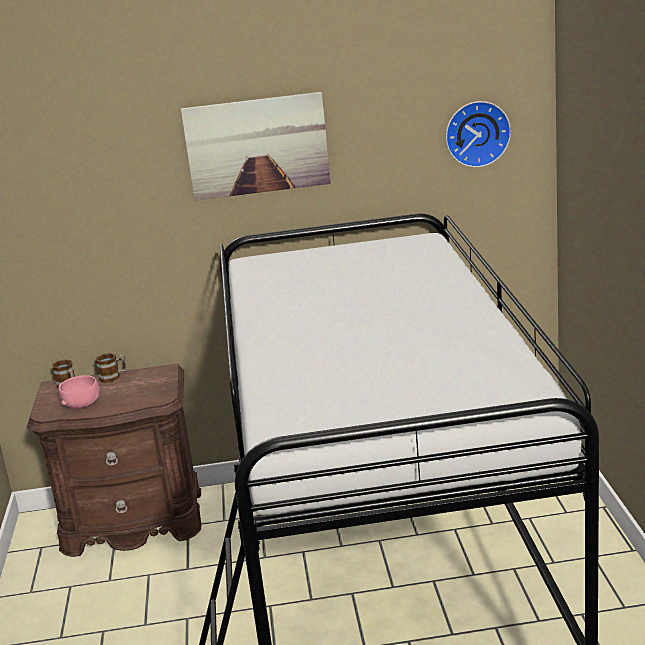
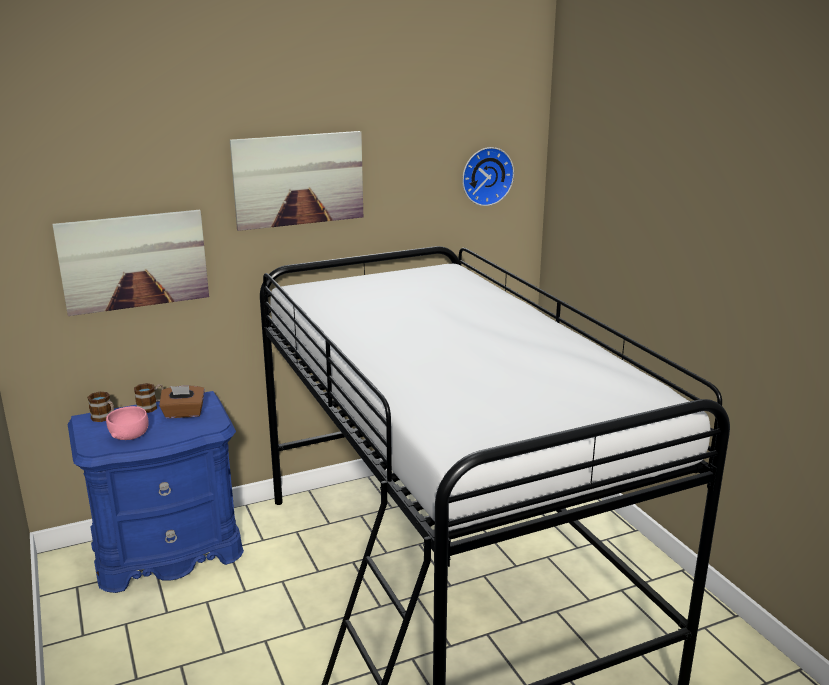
camera: 20 degrees left, 0 degrees up
(93, 232) = (134, 261): none -> picture
(133, 524) = (170, 553): brown nightstand -> blue nightstand
(139, 385) = (183, 413): none -> brown tissue box

